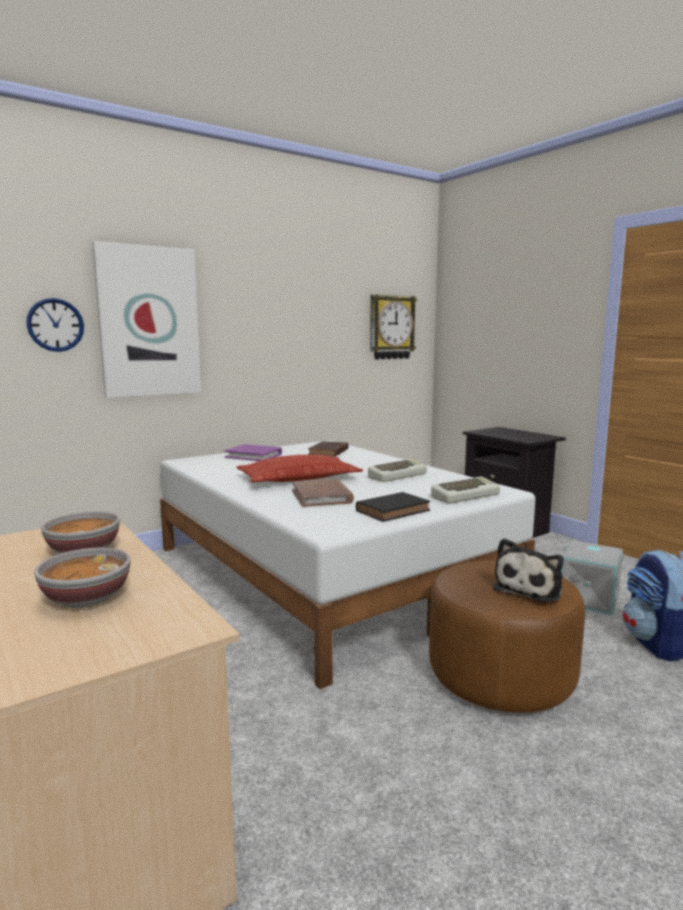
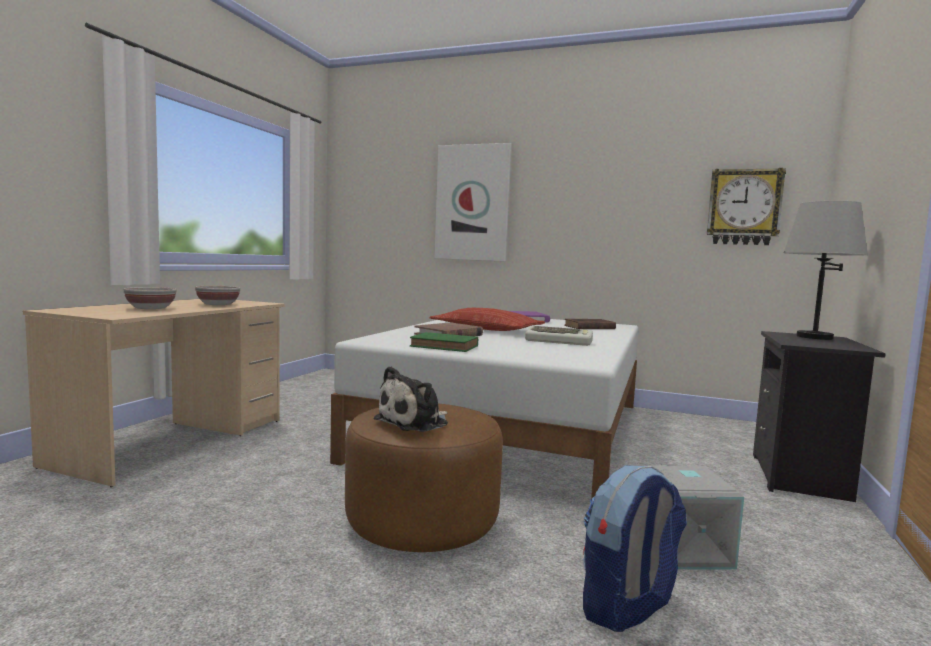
camera: 55 degrees right, 5 degrees down
(55, 325) = (412, 205): wall clock -> none
(394, 510) = (446, 346): black book -> green book
(464, 495) = (538, 356): keyboard -> none
(499, 431) = (814, 337): none -> grey table lamp
(530, 588) = (415, 422): plush toy -> plush toy turned 45 degrees counterclockwise

